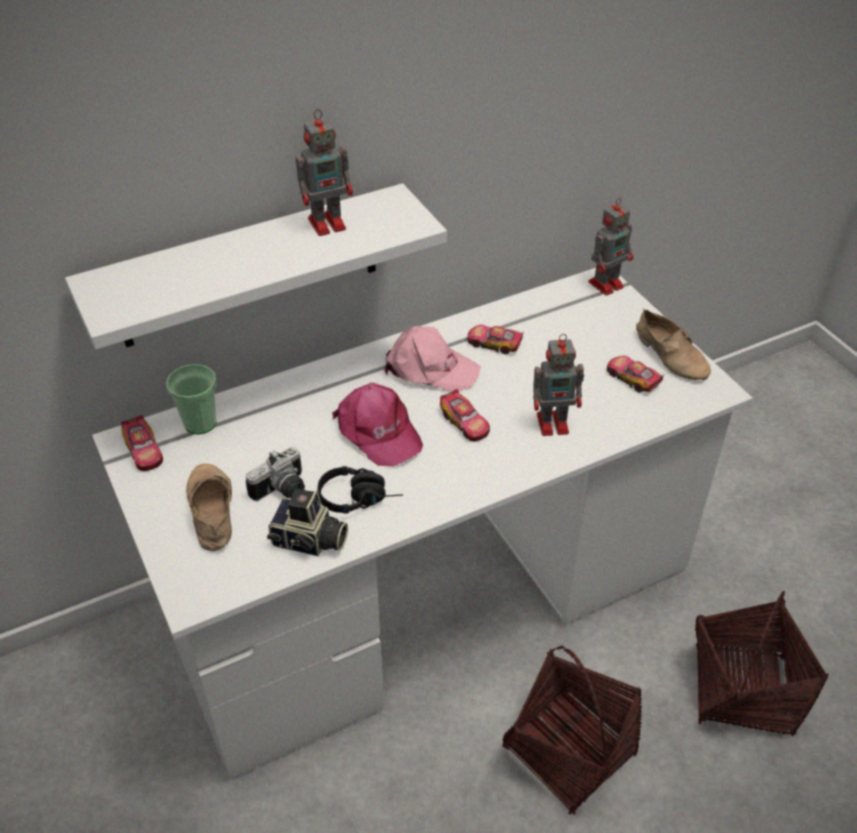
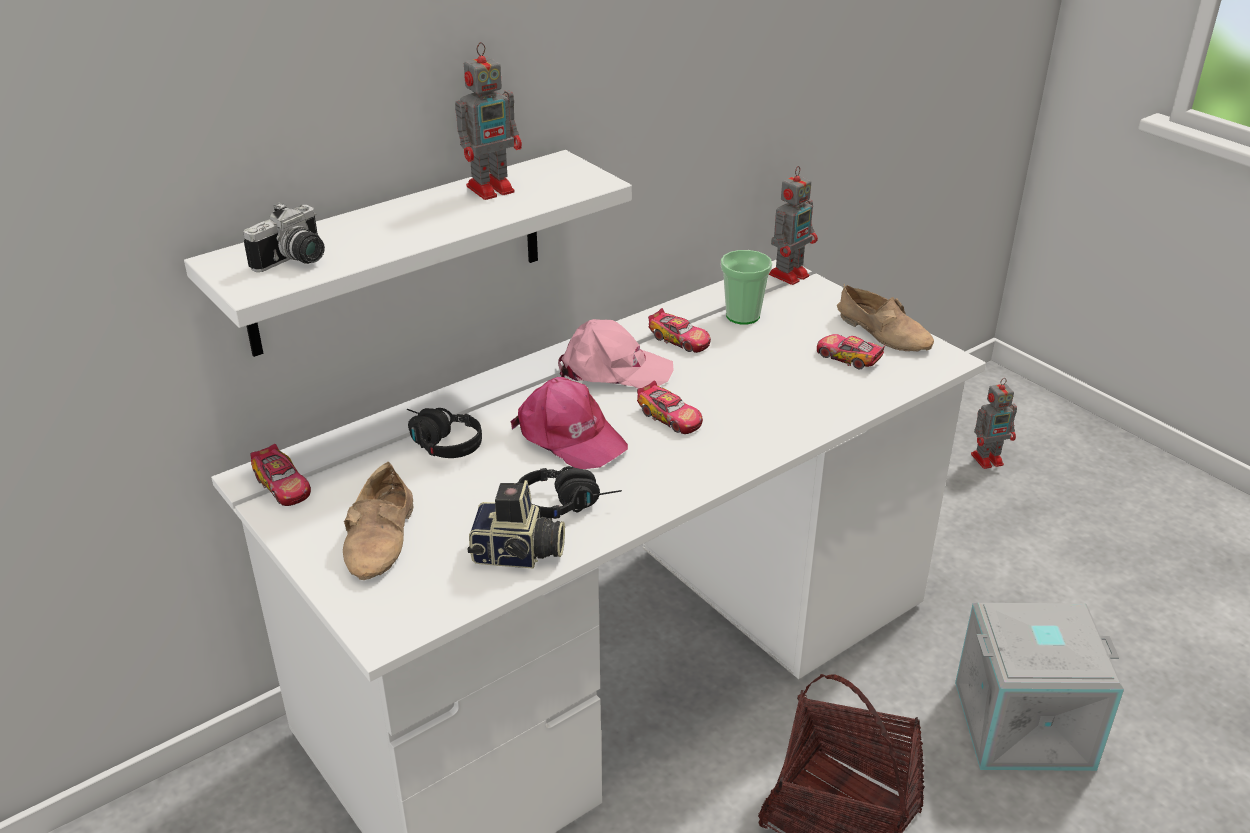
camera: 10 degrees left, 10 degrees down
(200, 423) = (348, 450): cup -> cup (742, 316)
(210, 510) = (383, 537): beige shoe -> beige shoe turned 150 degrees counterclockwise
(272, 424) = (438, 443): none -> black headphones
(283, 491) = (470, 507): camera -> camera (295, 261)
(494, 343) = (680, 340): toy car -> toy car turned 150 degrees counterclockwise
(554, 423) = (774, 407): toy robot -> toy robot (988, 459)
(743, 689) = (1023, 722): basket -> grey storage box

